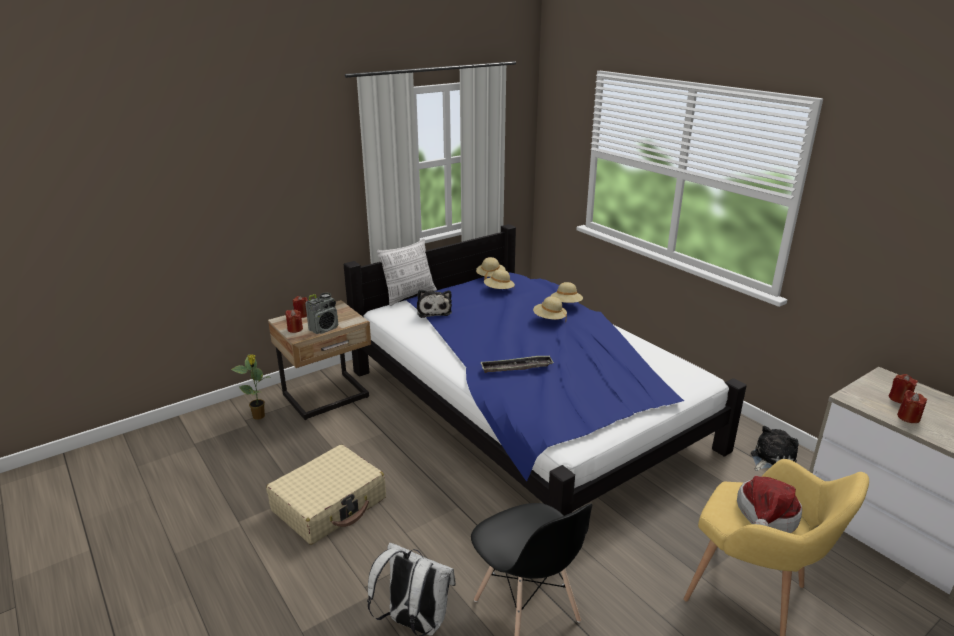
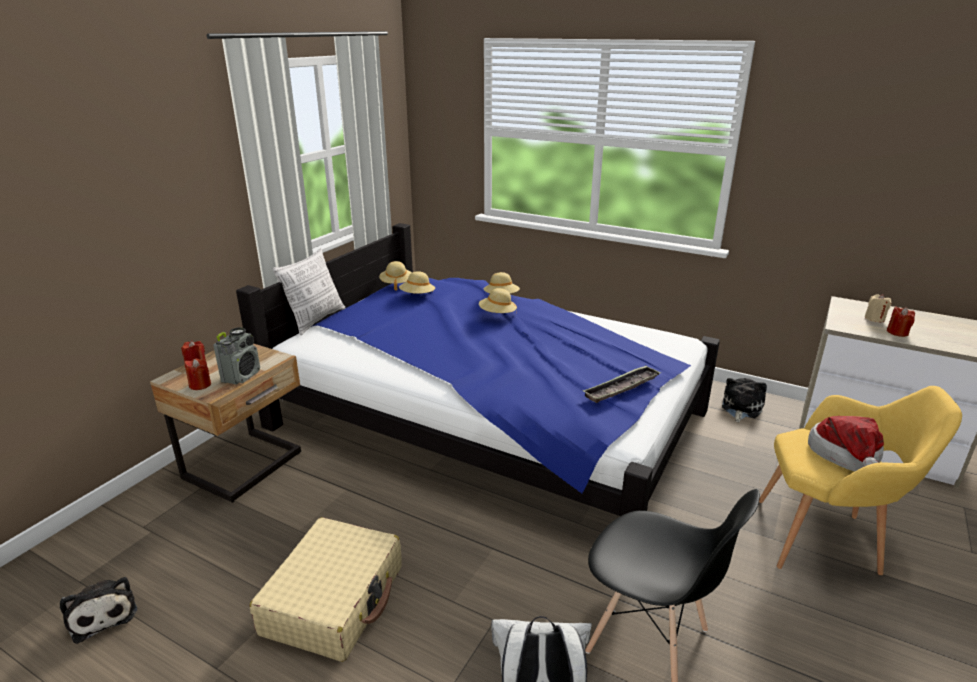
camera: 25 degrees left, 0 degrees up
(259, 416) = (162, 515): potted plant -> none
(434, 311) = (361, 330): plush toy -> plush toy (103, 613)
(516, 367) = (506, 370): tray -> tray (621, 388)
(899, 399) = (874, 319): red candle -> beige candle

